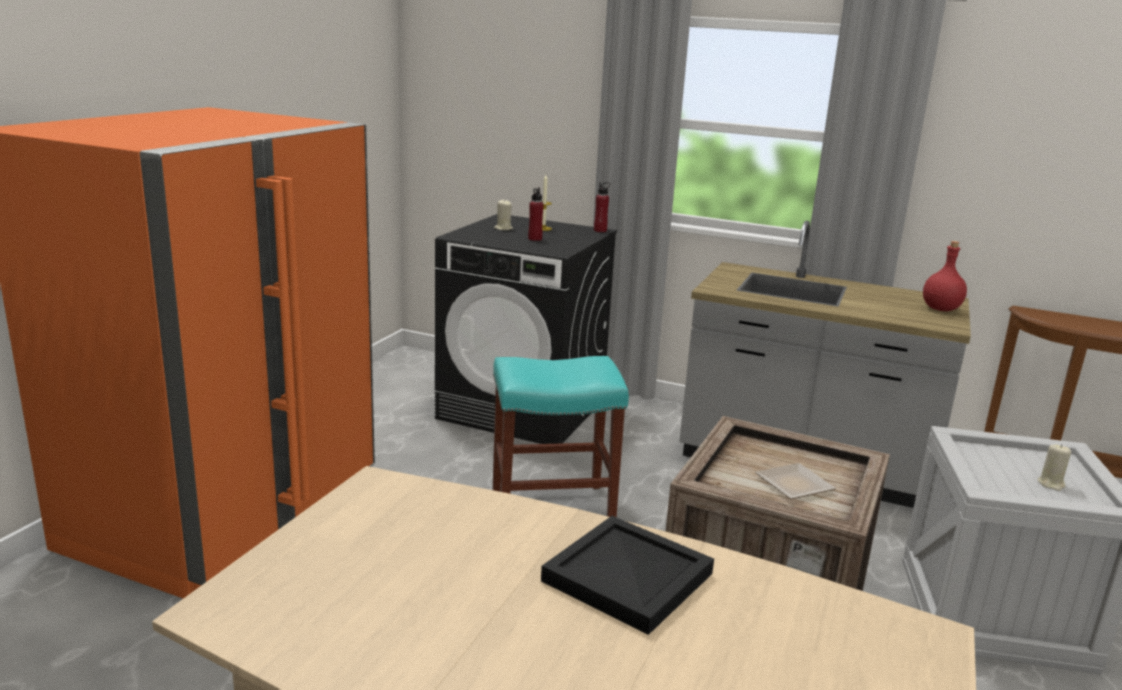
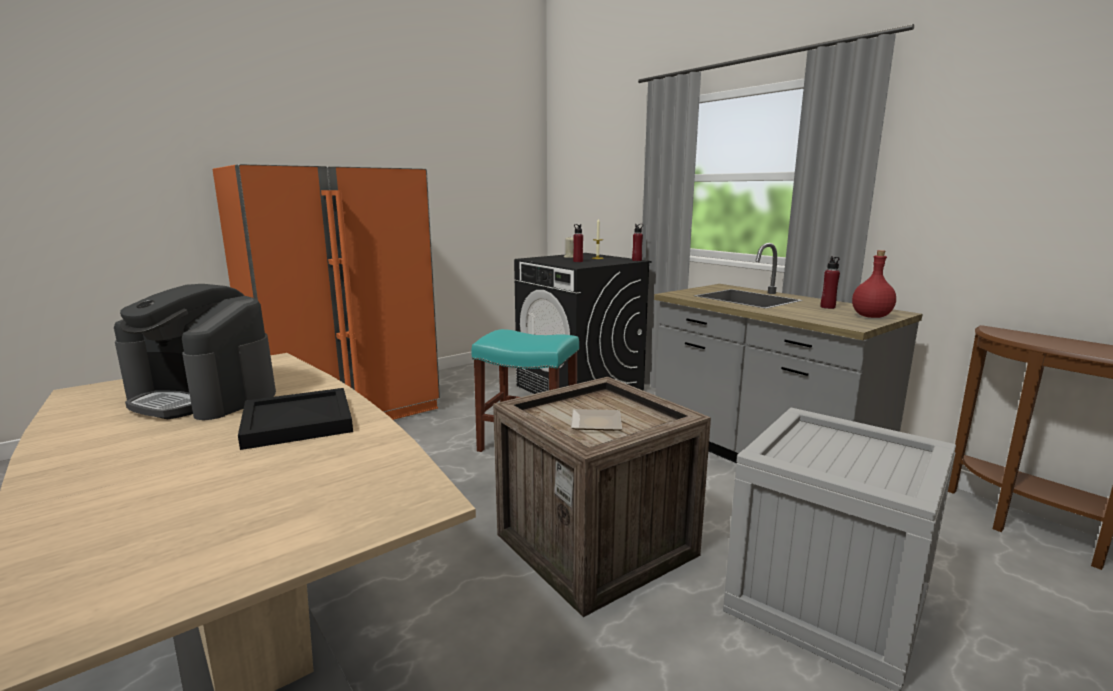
camera: 30 degrees right, 5 degrees down
(428, 571) = (204, 397): none -> coffee machine
(886, 297) = (827, 307): none -> red bottle
(1051, 484) = (861, 467): beige candle -> none

